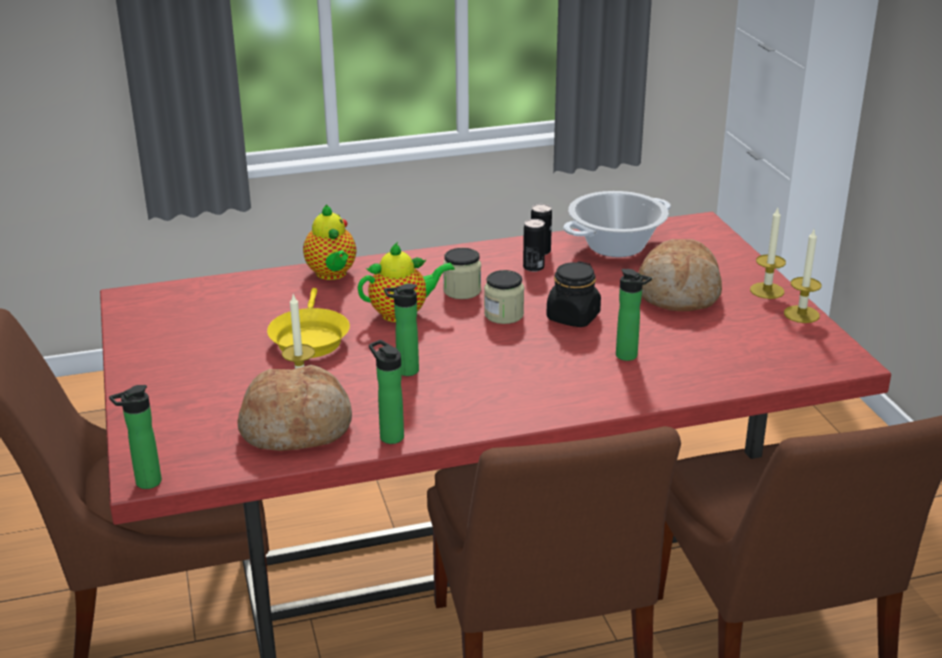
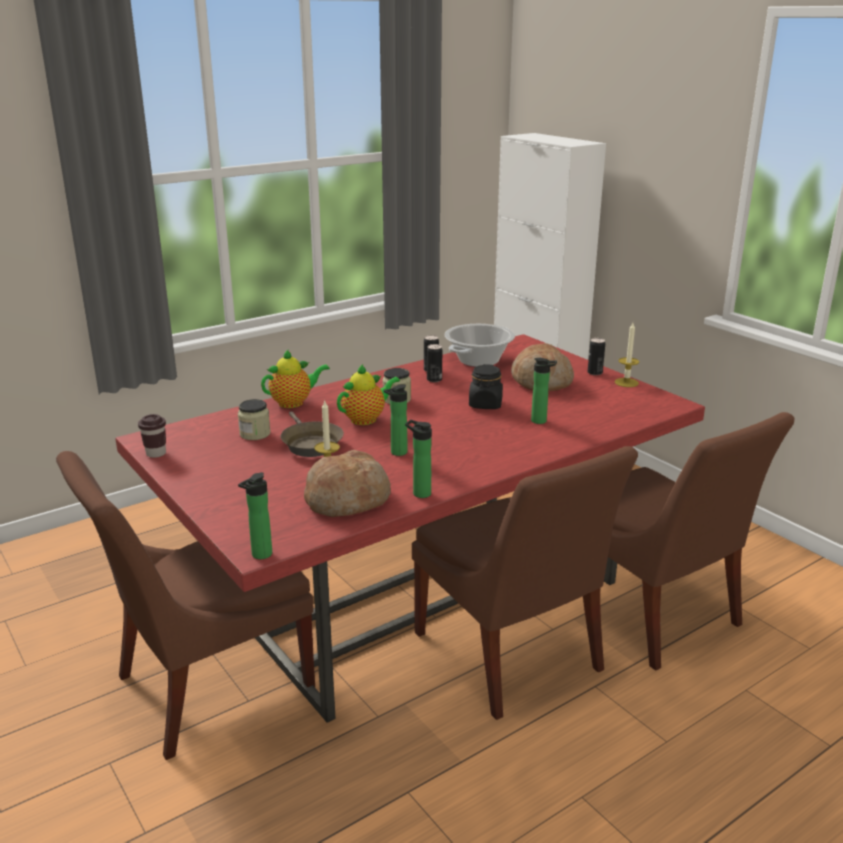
camera: 20 degrees left, 5 degrees down
(127, 320) = (156, 453): none -> brown cup
(309, 338) = (310, 444): yellow frying pan -> brown frying pan
(332, 274) = (294, 403): teapot -> teapot turned 75 degrees counterclockwise
(504, 315) = (437, 409): jar -> jar (255, 434)
(767, 290) = (595, 373): candle -> can

